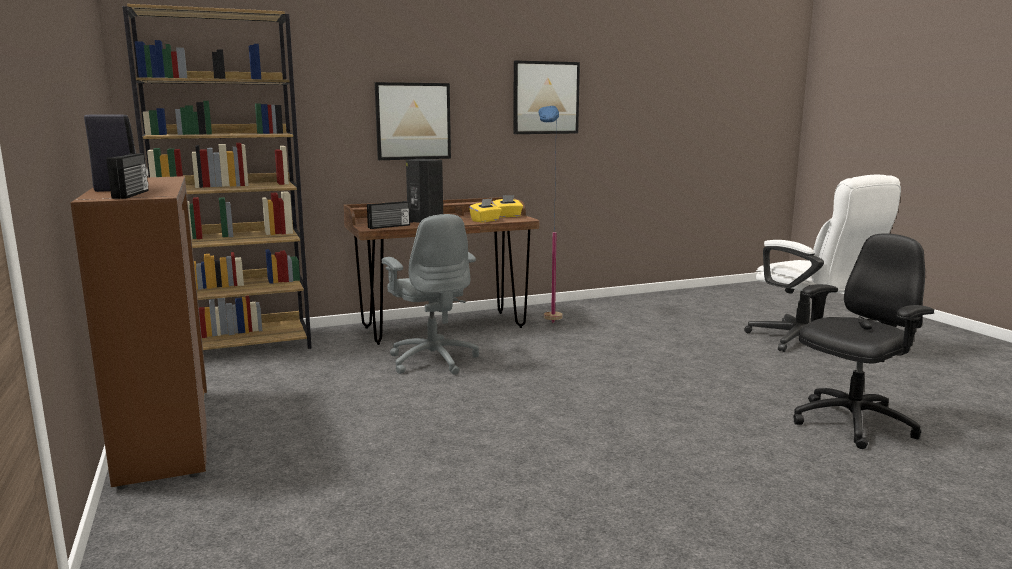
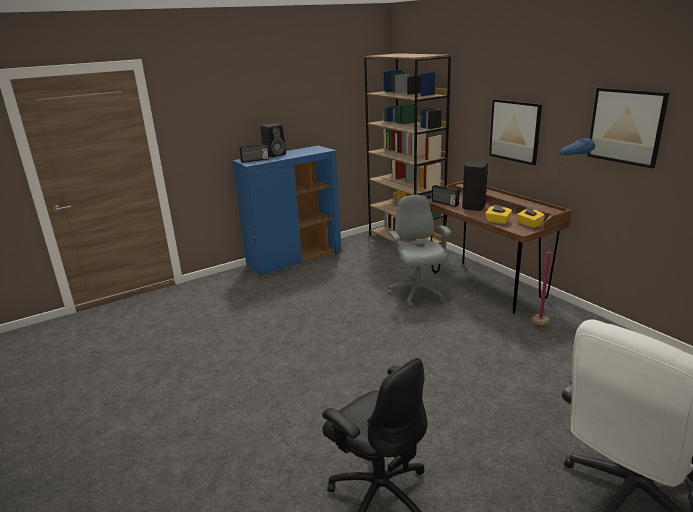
camera: 80 degrees right, 10 degrees up
(165, 434) = (295, 259): brown cabinet -> blue cabinet
(433, 360) = (417, 294): grey office chair -> grey office chair turned 120 degrees clockwise

